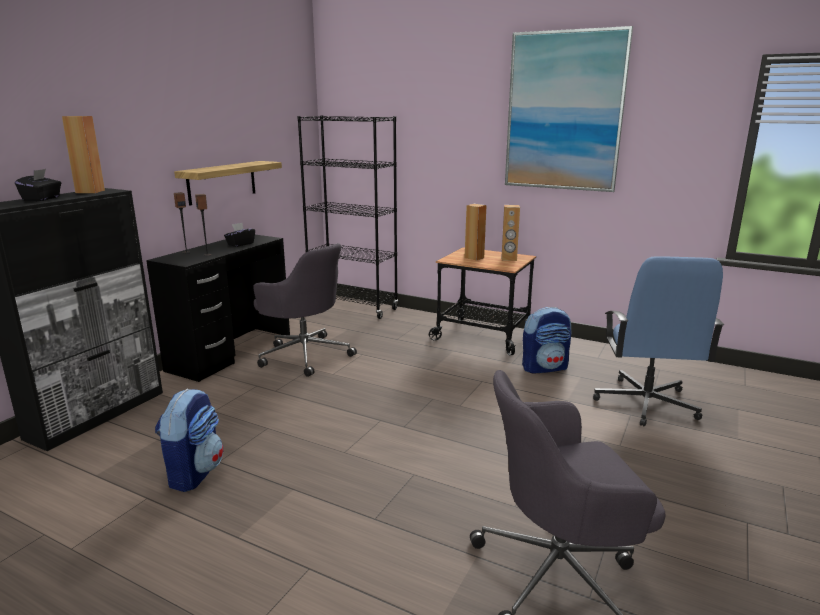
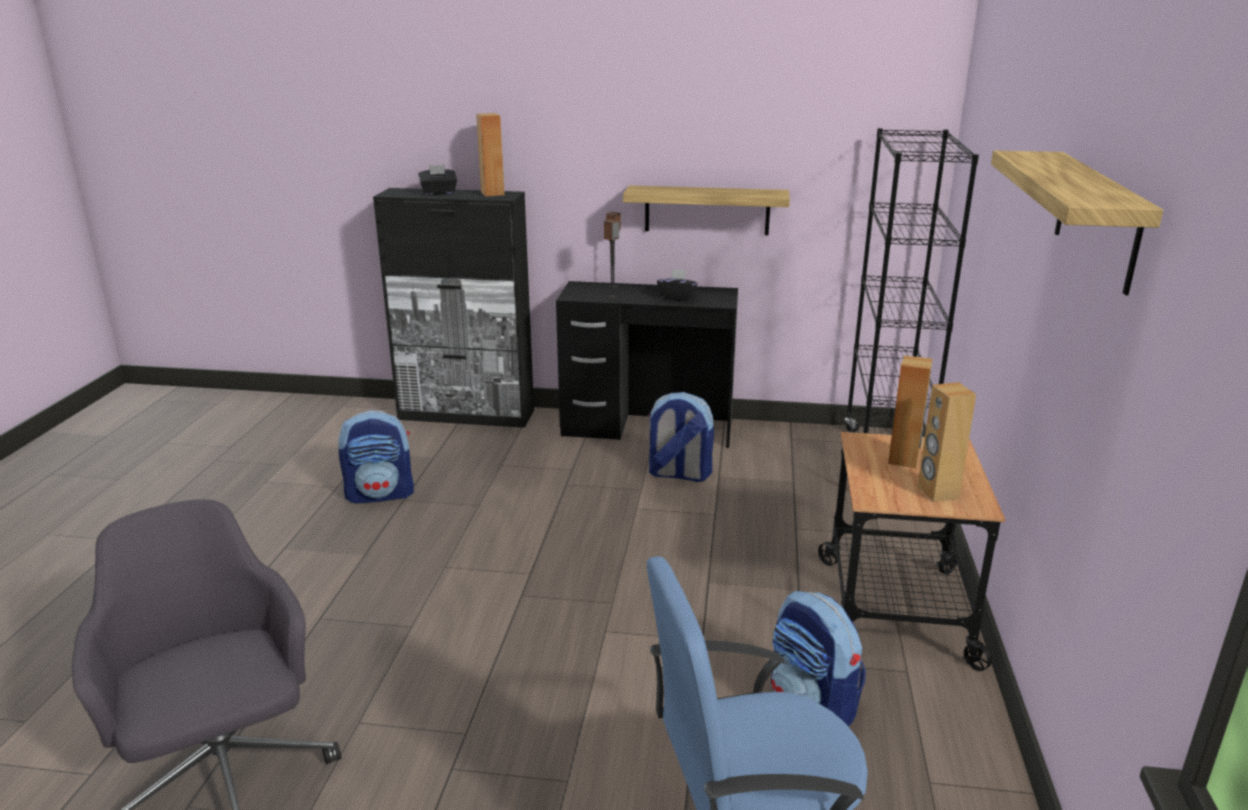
camera: 70 degrees right, 5 degrees up
(305, 355) = (678, 474): grey office chair -> backpack
(564, 112) = (1097, 219): picture -> shelf

